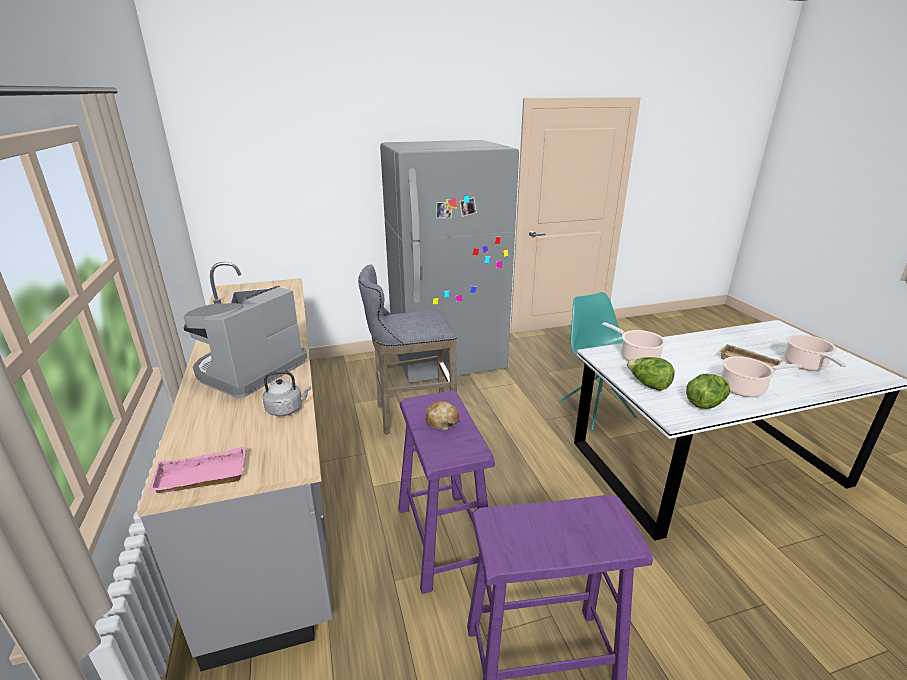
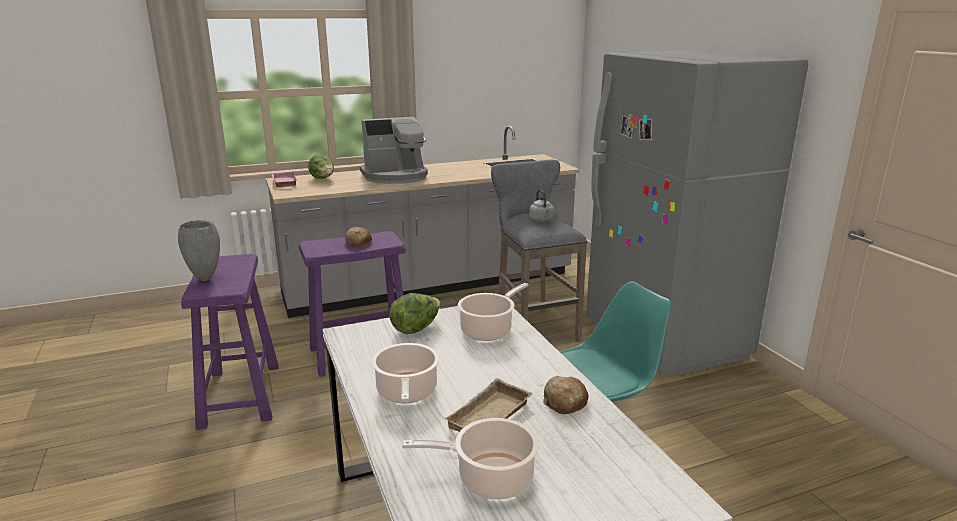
camera: 85 degrees right, 5 degrees down
(249, 370) = (395, 176): coffee machine -> coffee machine turned 135 degrees clockwise
(287, 409) = (343, 187): grey kettle -> grey kettle (542, 220)
(577, 545) = (206, 279): none -> grey vase
(705, 403) = (372, 356): lettuce -> lettuce (323, 179)
(716, 341) = (565, 402): none -> bread

